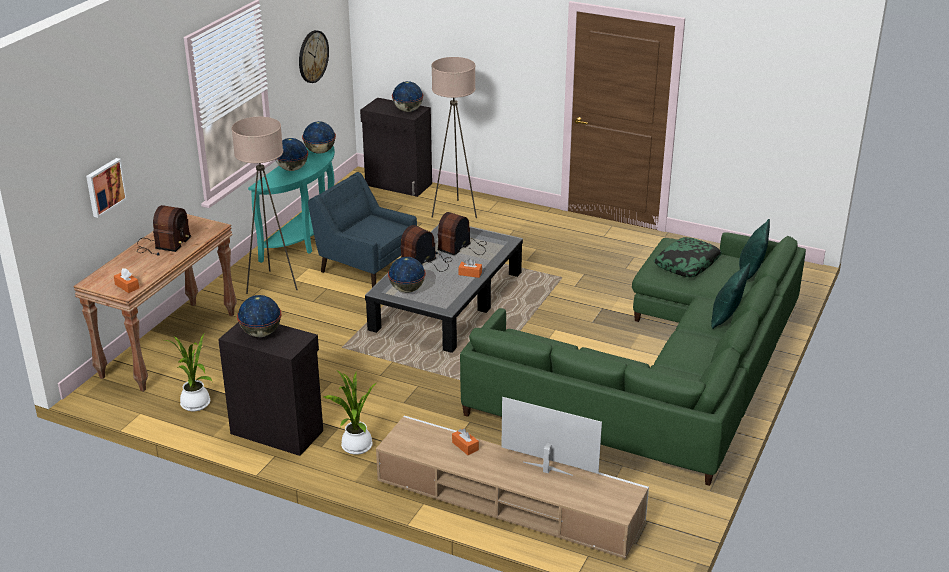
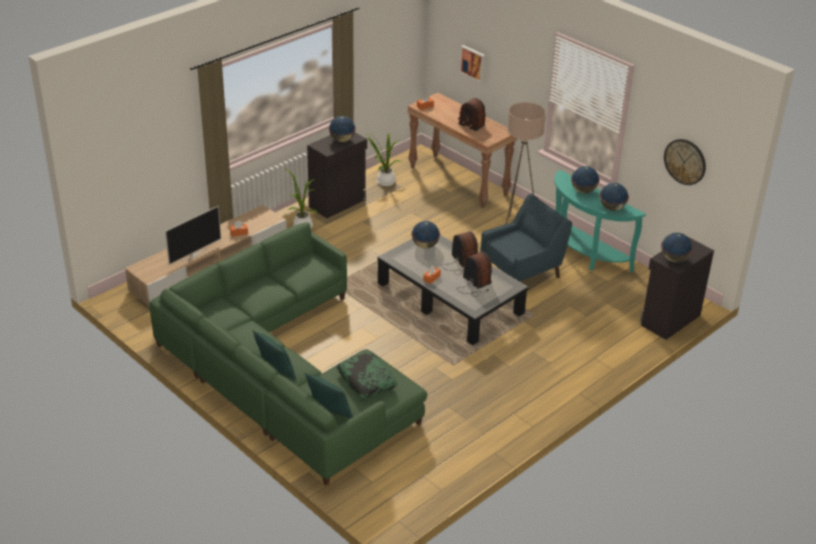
camera: 110 degrees right, 5 degrees up
(455, 212) = (601, 339): beige floor lamp -> none

